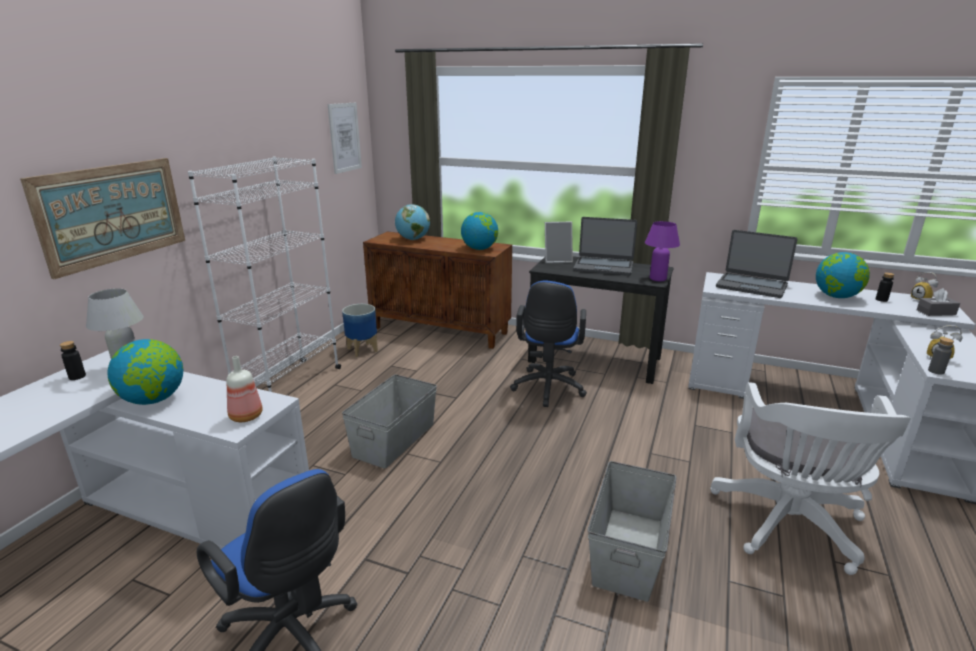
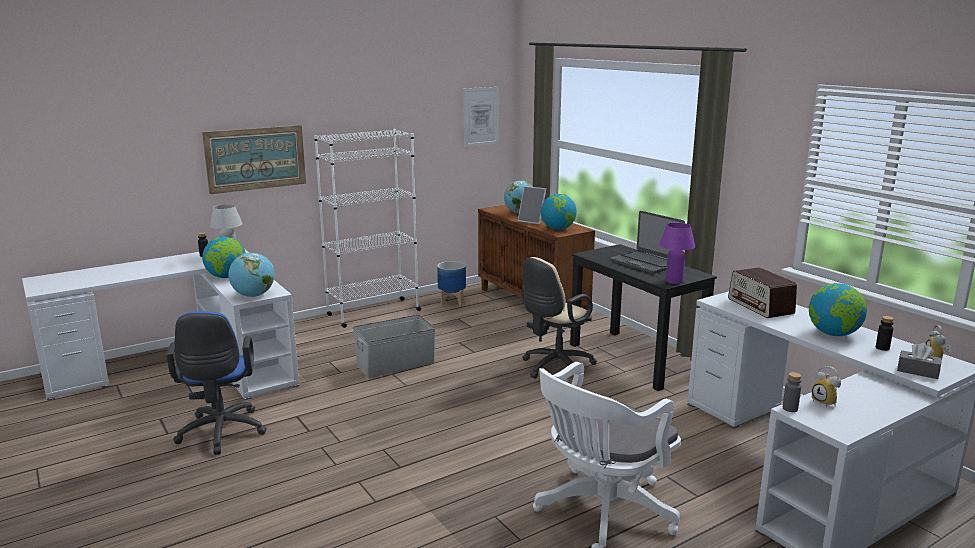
camera: 35 degrees right, 5 degrees down
(246, 417) = (253, 295): bottle -> globe
(548, 389) = (554, 367): blue office chair -> beige office chair
(557, 260) = (615, 250): picture frame -> picture frame (532, 221)
(627, 551) = (452, 474): grey storage box -> none
(751, 286) = (760, 306): laptop -> radio

